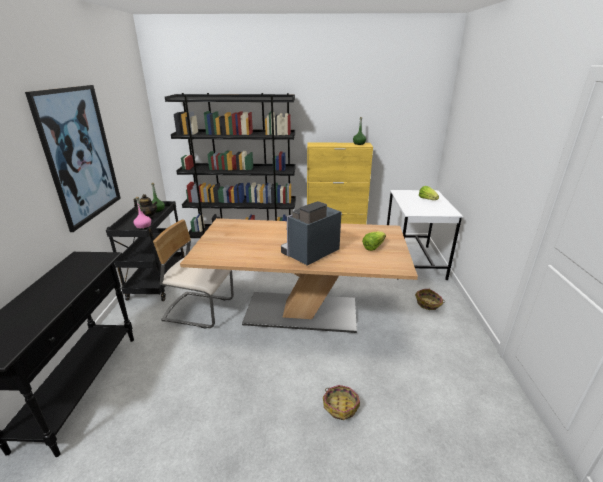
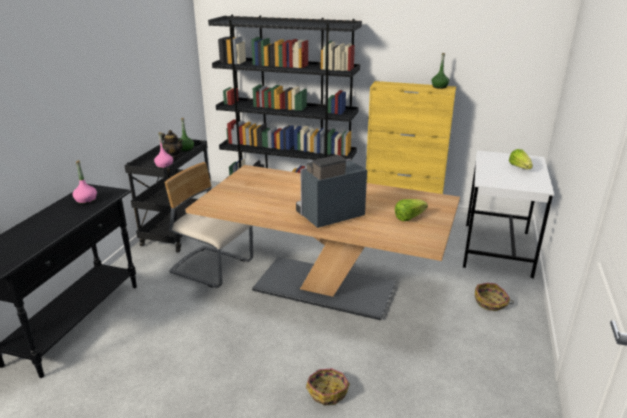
camera: 15 degrees right, 0 degrees up
(79, 268) = (86, 201): none -> pink bottle
(80, 155) = (106, 84): picture -> none

